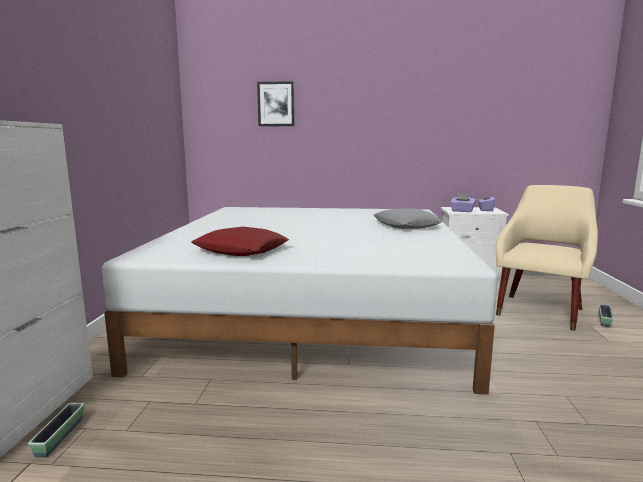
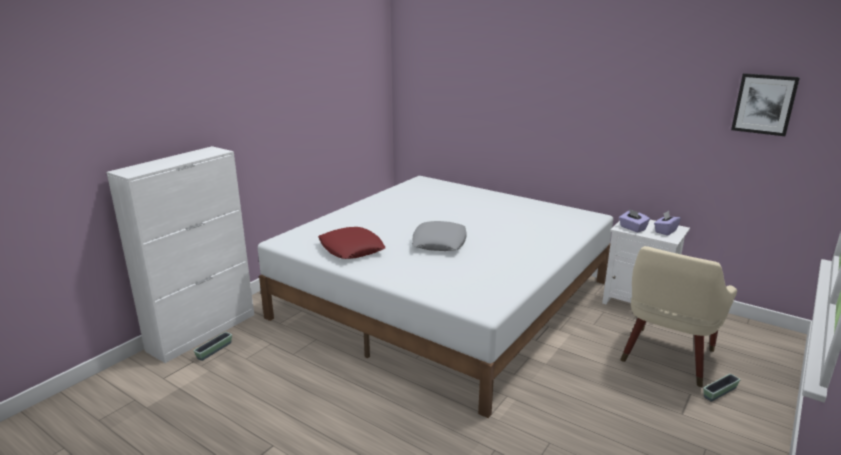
camera: 30 degrees right, 10 degrees up
(276, 104) = (470, 82): picture -> picture (764, 104)
(406, 225) = (532, 241): grey pillow -> grey pillow (439, 242)
(540, 309) = (666, 359): beige armchair -> beige armchair turned 150 degrees clockwise

